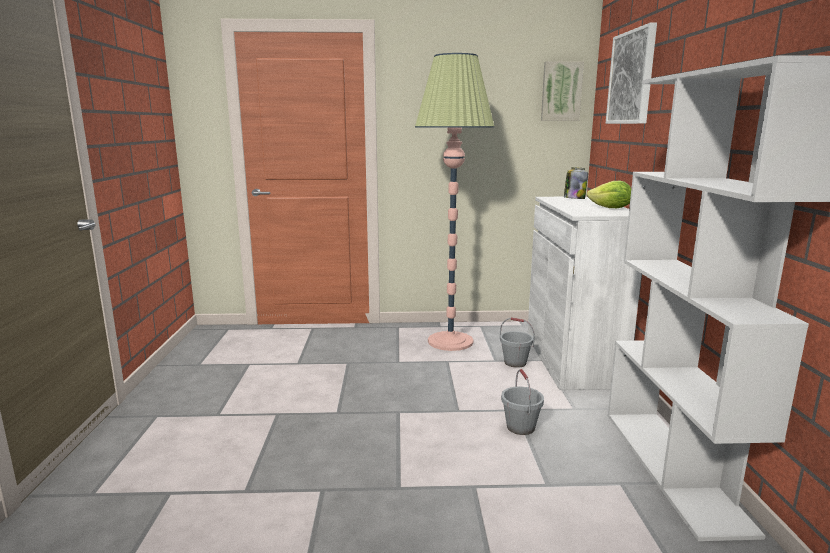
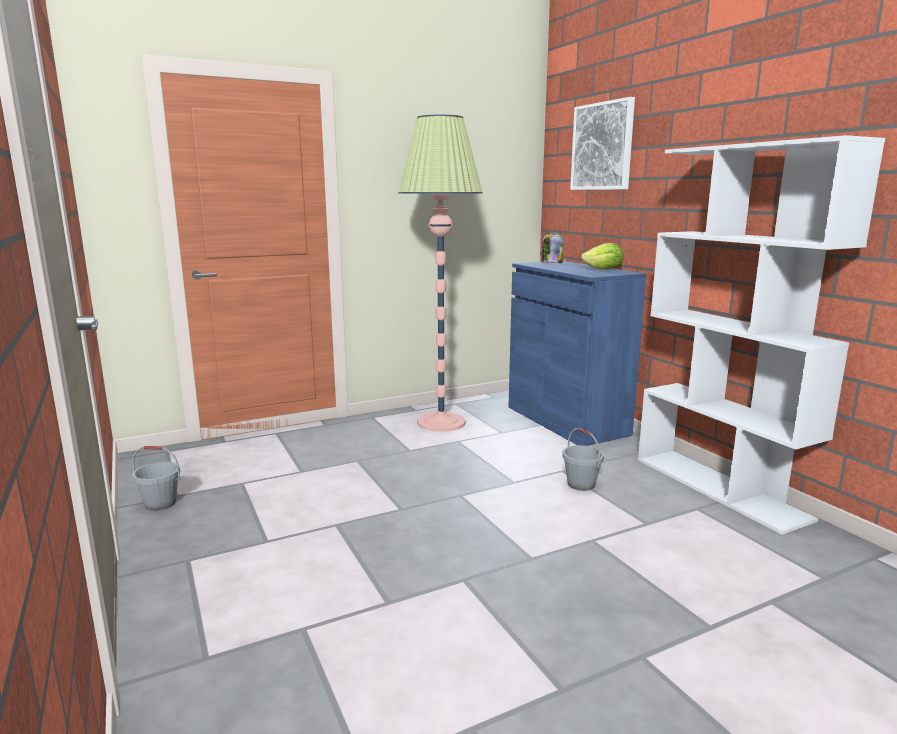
camera: 25 degrees left, 0 degrees up
(515, 362) = (521, 431): grey bucket -> grey bucket (161, 503)
(561, 91) = (515, 158): picture -> none
(572, 360) = (566, 420): white cabinet -> blue cabinet

